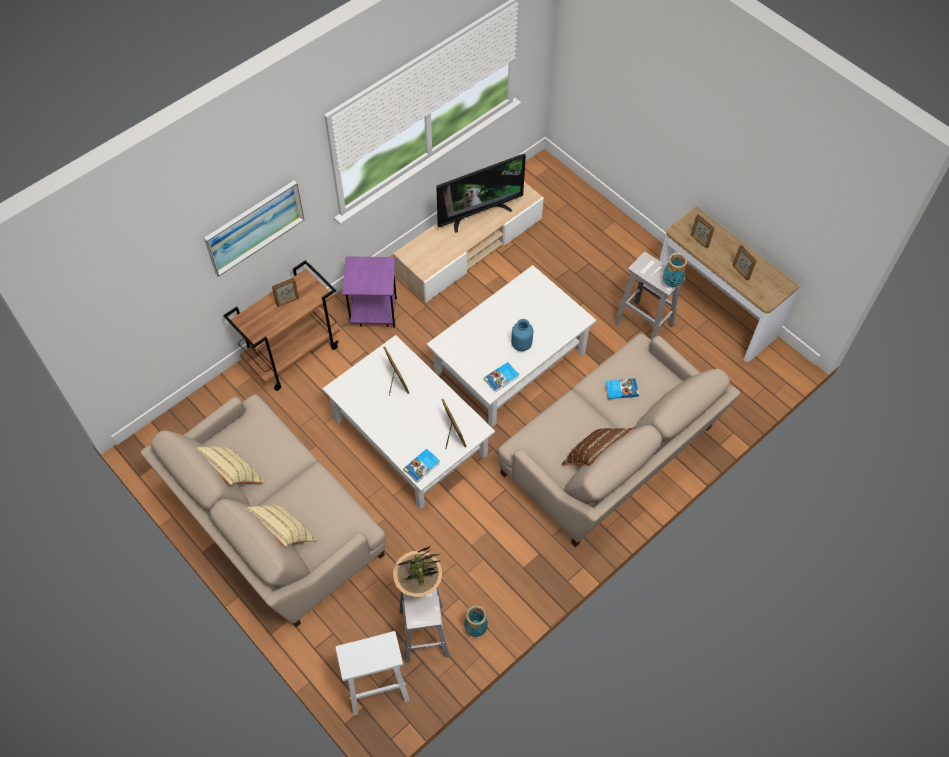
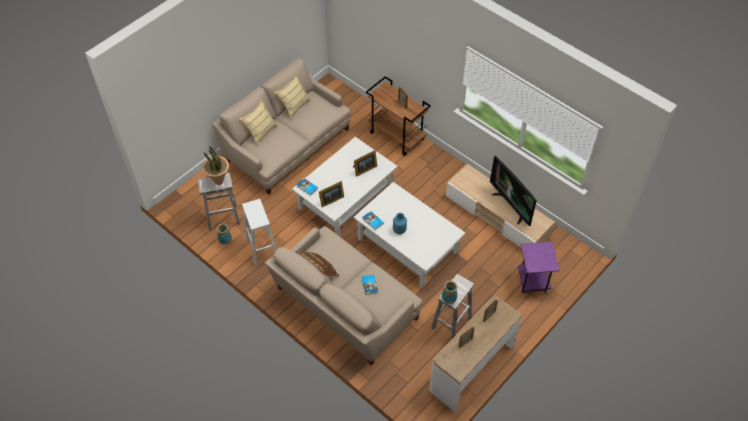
camera: 85 degrees right, 5 degrees down
(254, 227) = (416, 55): picture -> none
(374, 313) = (433, 171): purple side table -> purple side table (533, 282)
(375, 686) = (193, 199): white stool -> white stool (261, 247)

